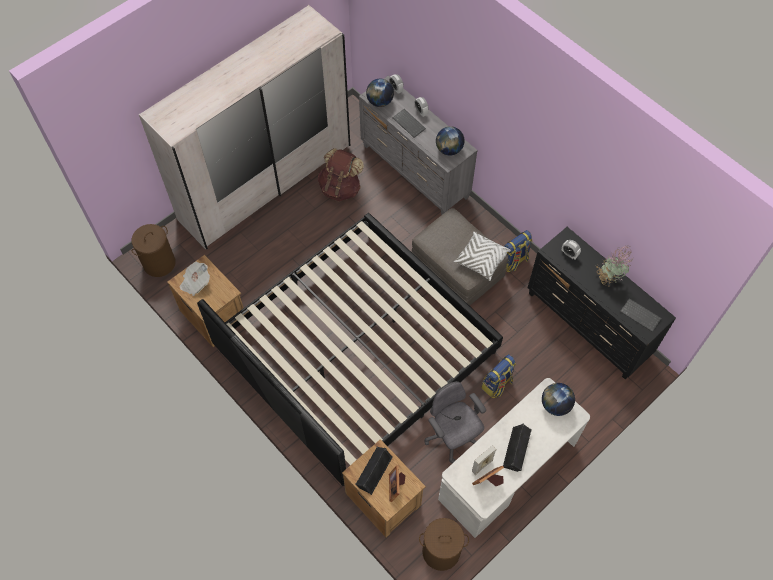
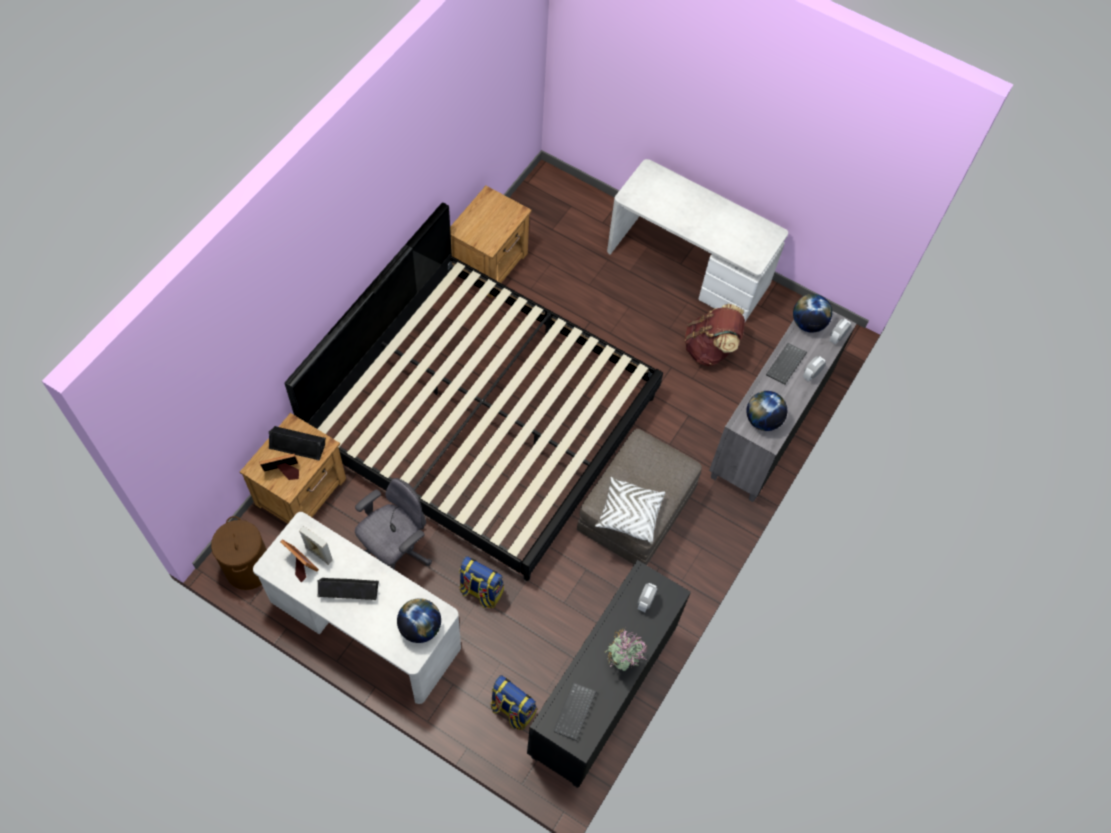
camera: 70 degrees right, 0 degrees up
(159, 263) = (539, 194): brown laundry basket -> none
(195, 283) = (491, 211): newspaper -> none
(266, 182) = (688, 267): white wardrobe -> white desk
(513, 261) = (671, 578): backpack -> backpack (512, 709)

